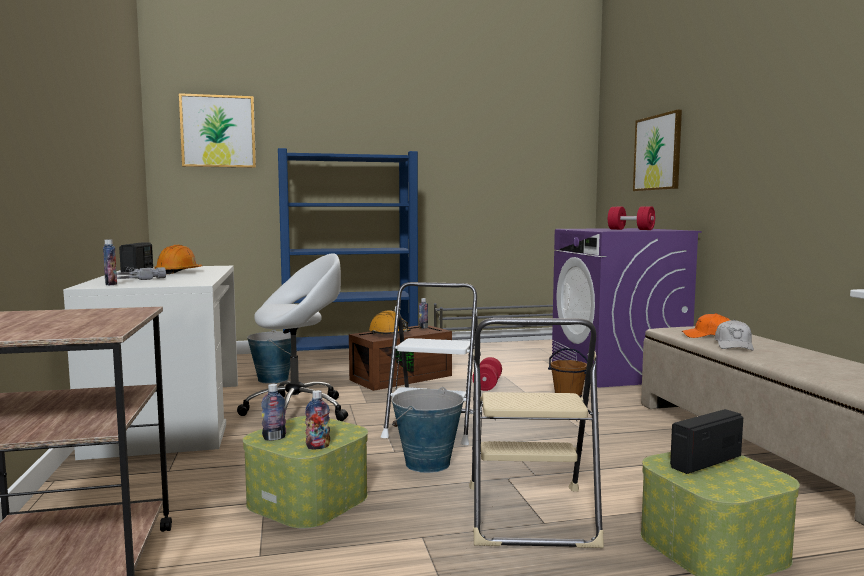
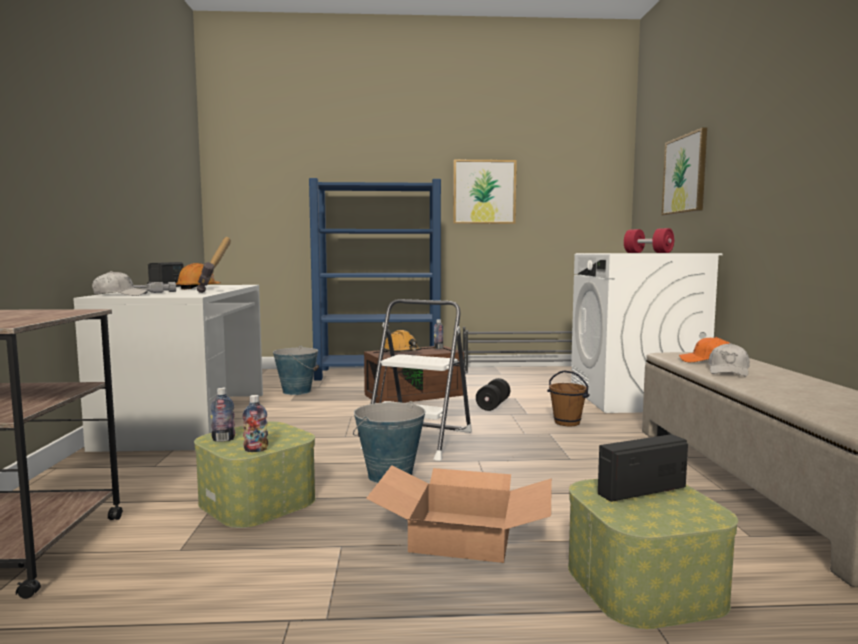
camera: 10 degrees right, 0 degrees up
(111, 284) = (120, 295): bottle -> white cap
(211, 276) = (218, 291): none -> hammer
(218, 131) = (264, 165): picture -> picture (484, 192)
(299, 411) = (301, 420): white office chair -> none
(487, 385) = (493, 405): red dumbbell -> black dumbbell
(529, 517) = (460, 536): beige step ladder -> cardboard box
(617, 371) = (634, 398): purple washing machine -> white washing machine

